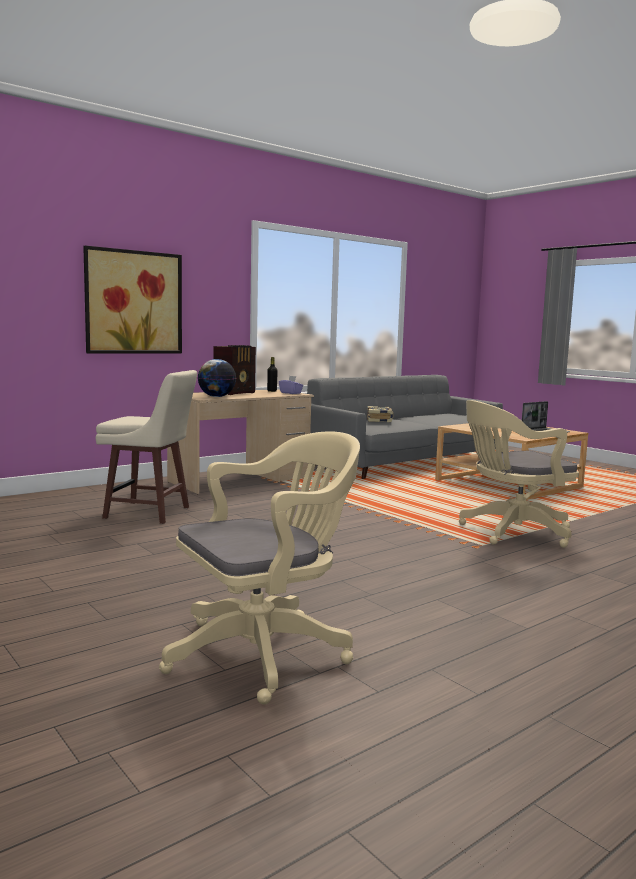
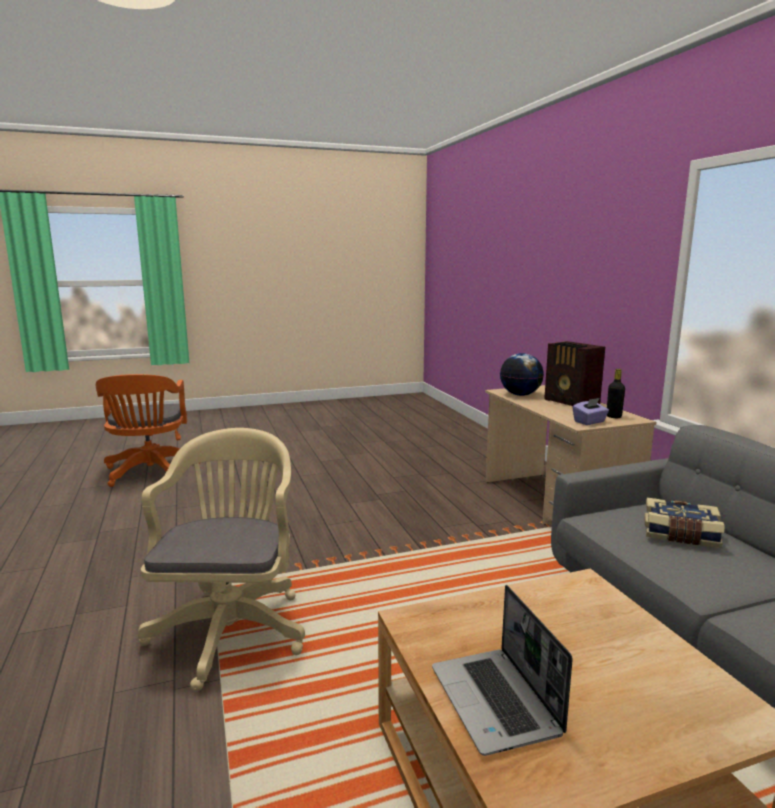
camera: 110 degrees right, 5 degrees up
(134, 302) = (563, 287): picture -> none
(149, 513) = (423, 464): beige stool -> none
(265, 652) = (150, 473): beige office chair -> orange office chair

